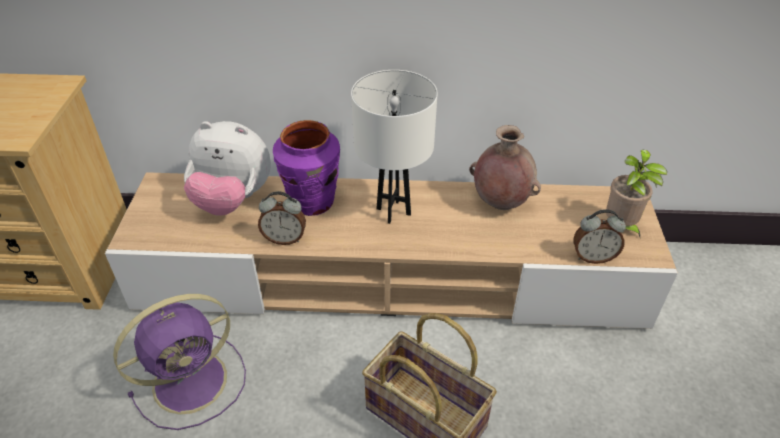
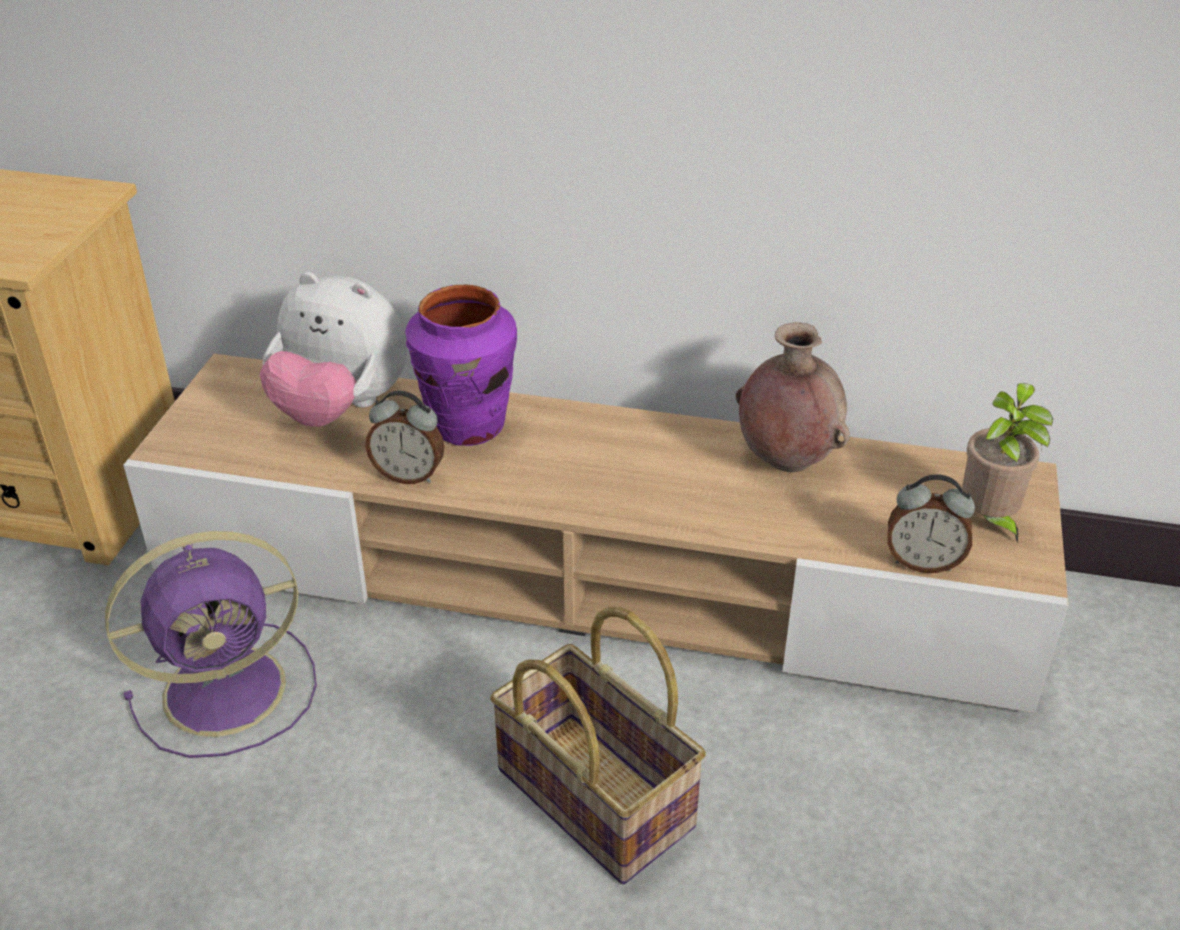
camera: 10 degrees right, 5 degrees down
(394, 211) = (599, 454): white table lamp -> none

